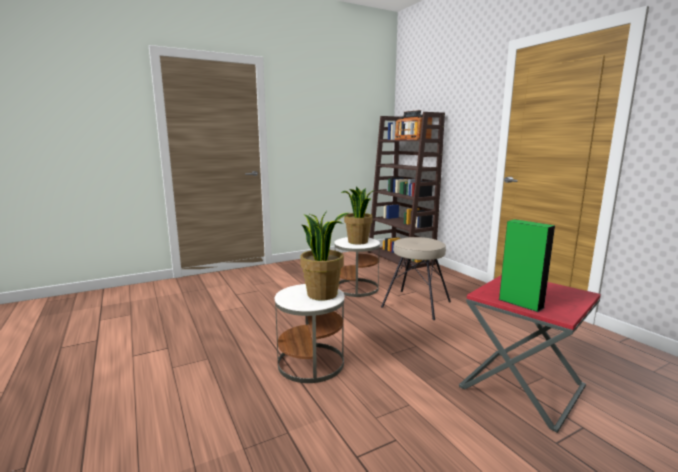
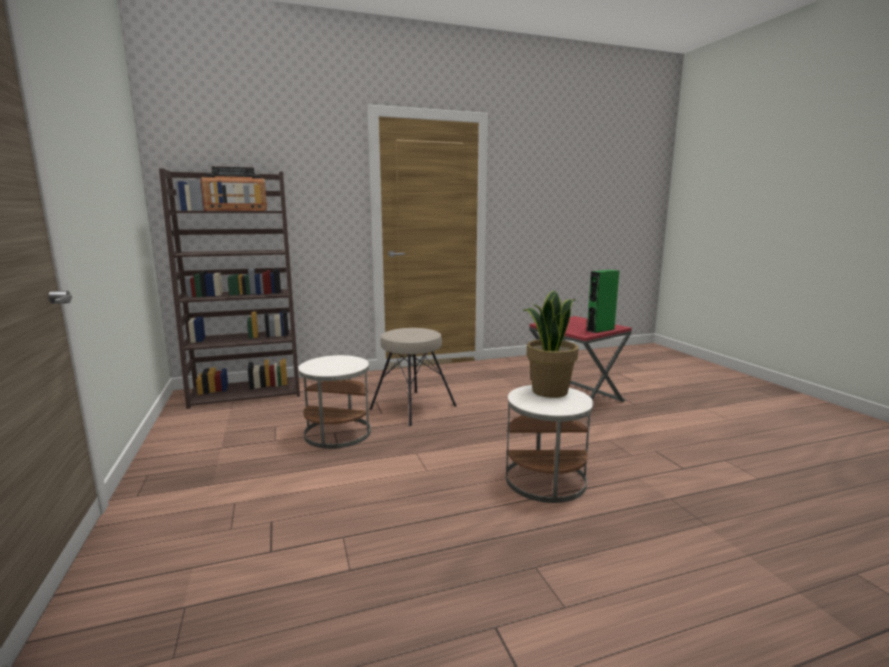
camera: 80 degrees left, 0 degrees up
(358, 242) = (339, 363): potted plant -> none

